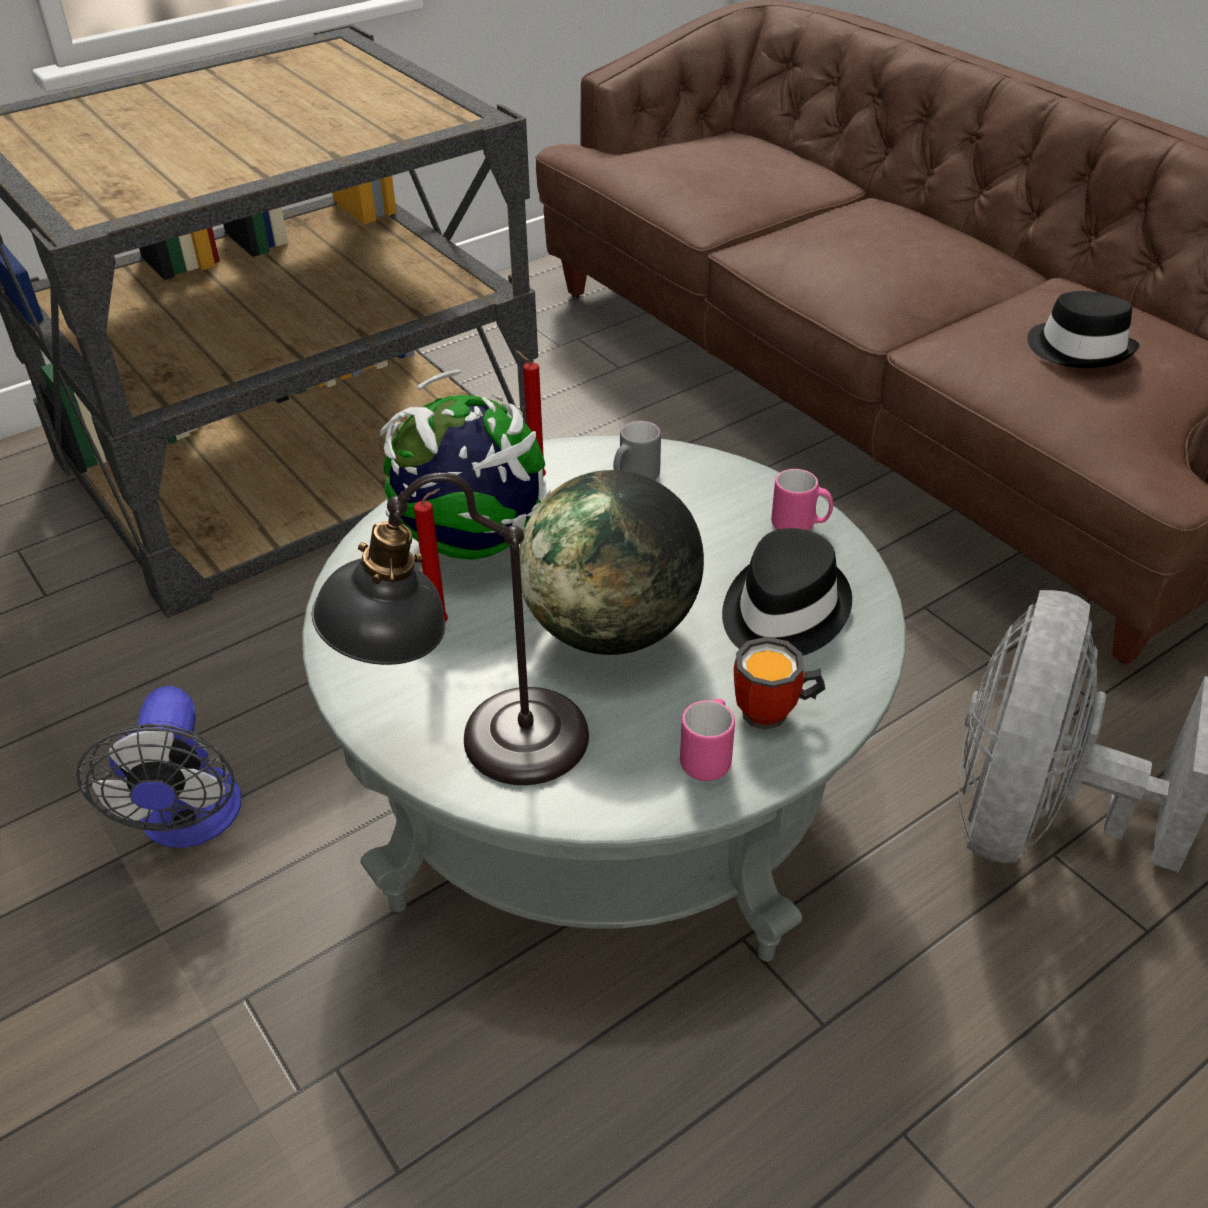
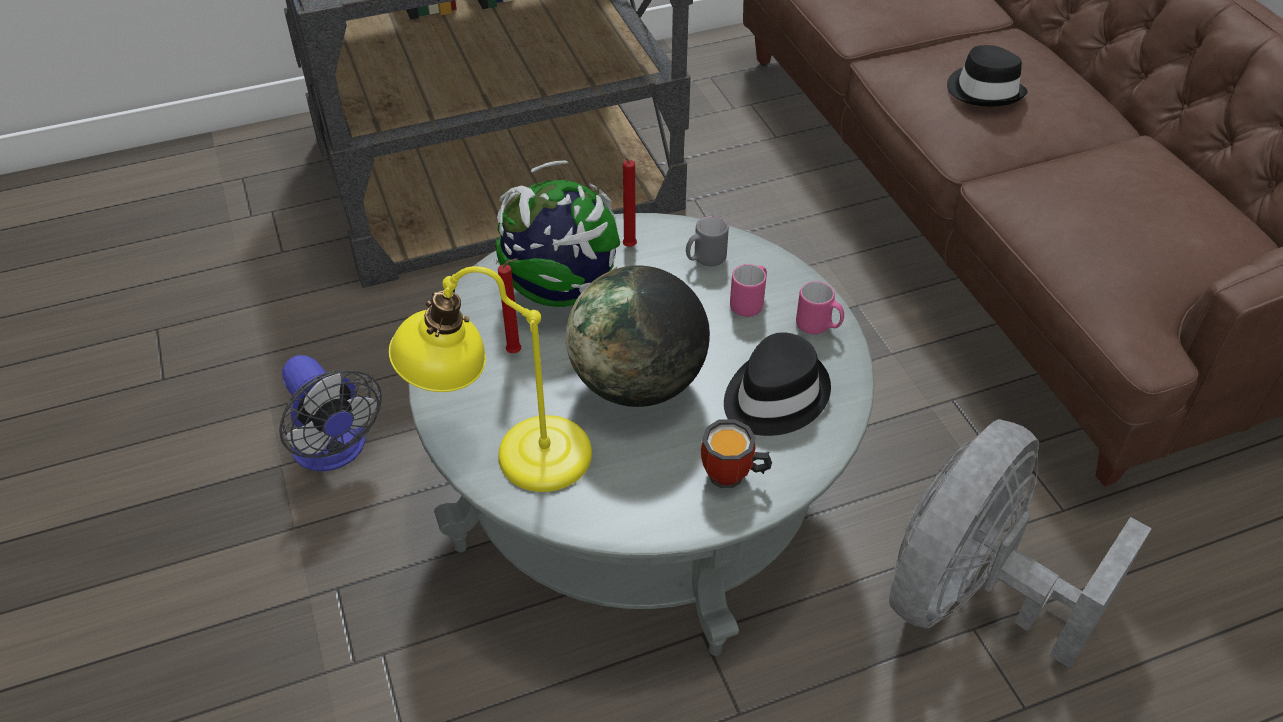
camera: 15 degrees right, 5 degrees up
(189, 823) = (335, 451): fan -> fan turned 45 degrees counterclockwise
(470, 746) = (503, 452): grey table lamp -> yellow table lamp
(708, 757) = (670, 499): pink mug -> pink mug (750, 303)
(1080, 349) = (1125, 212): black hat -> black hat (985, 90)

